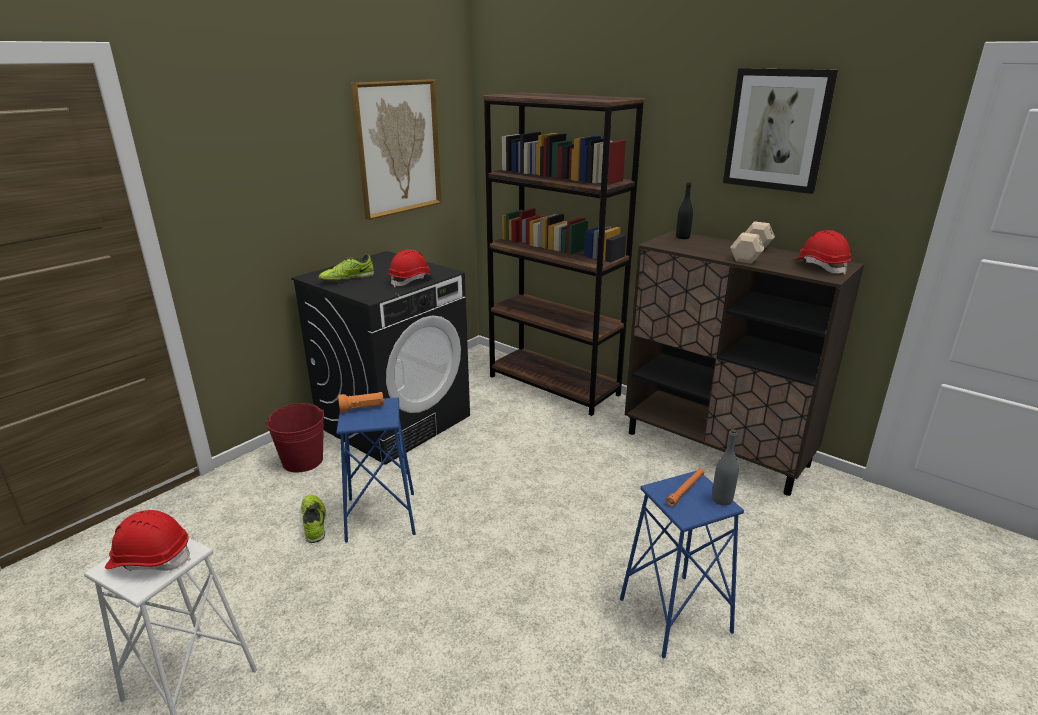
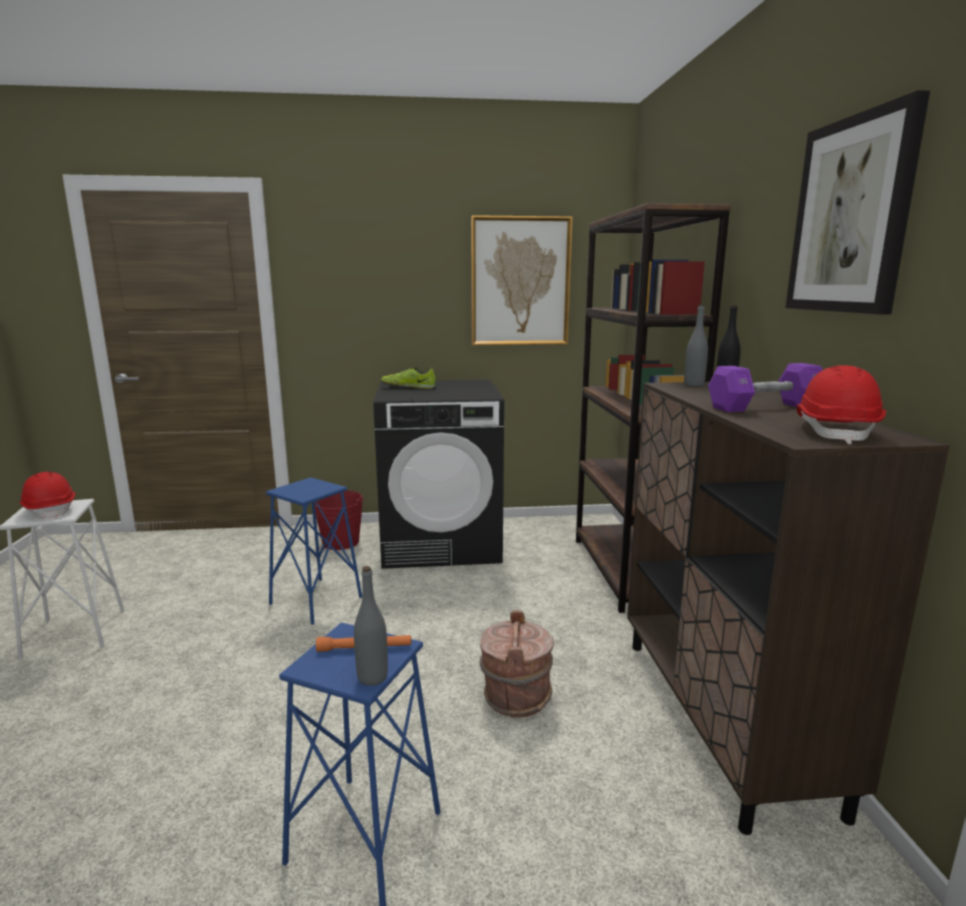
camera: 45 degrees right, 10 degrees down
(314, 522) = (278, 582): shoe -> none
(362, 409) = (309, 485): orange flashlight -> none
(412, 280) = (446, 395): red hard hat -> none
(620, 497) = (515, 696): none -> brown bucket
(668, 240) = (694, 385): none -> grey bottle
(751, 254) = (764, 407): beige dumbbell -> purple dumbbell

